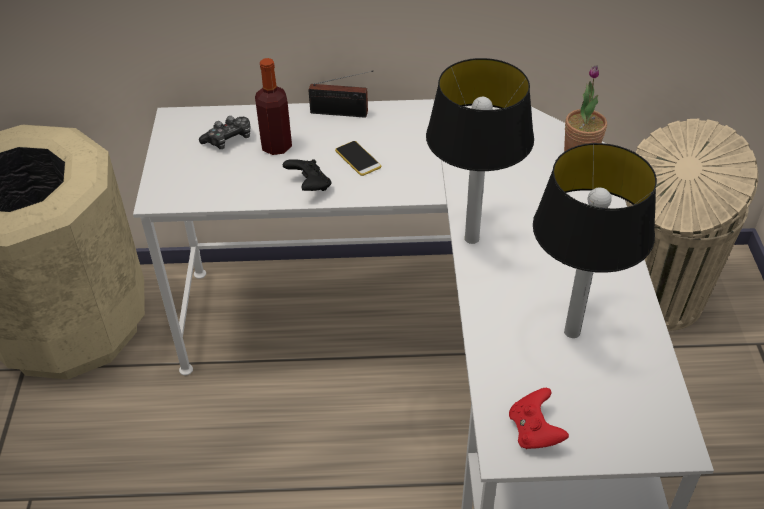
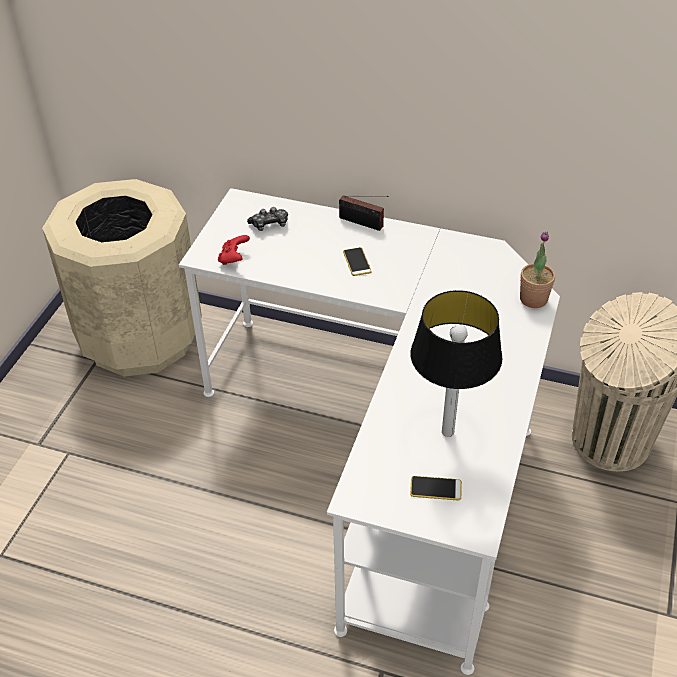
camera: 20 degrees right, 0 degrees up
(276, 146) = (301, 238): bottle -> none
(309, 186) = (311, 274): black game controller -> none
(472, 237) = (411, 343): table lamp -> none
(534, 431) = (380, 492): red game controller -> red game controller (234, 258)
(597, 406) = (435, 488): none -> phone

